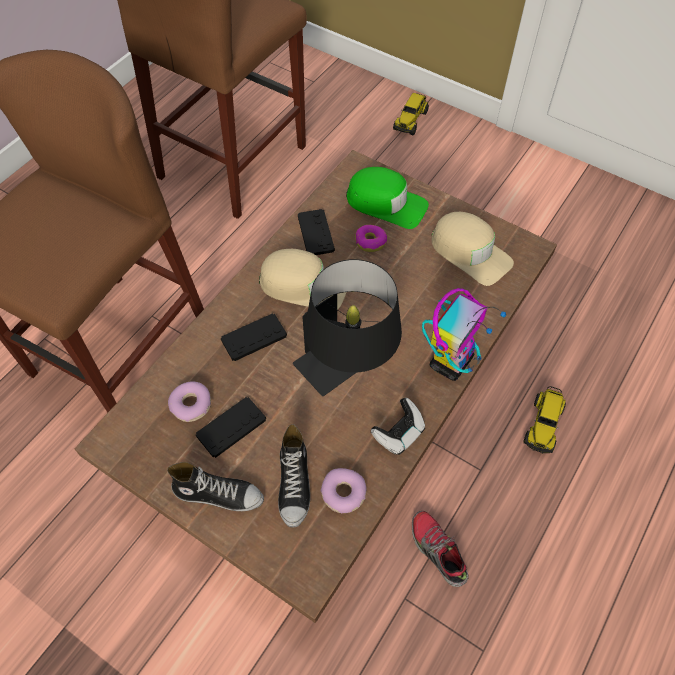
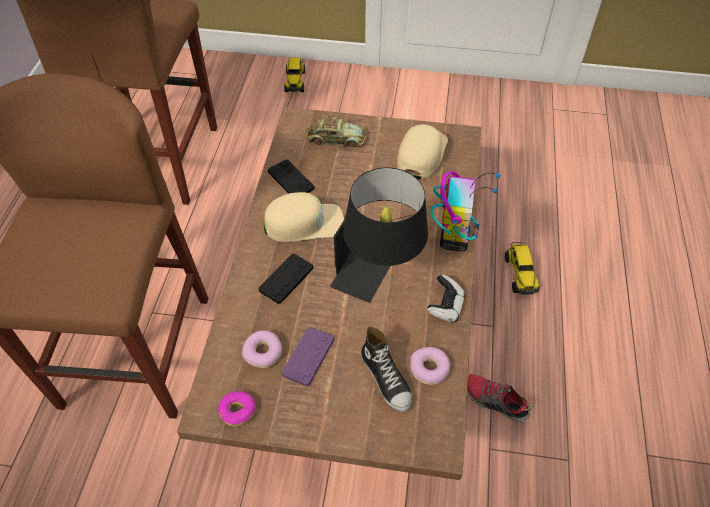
camera: 25 degrees left, 5 degrees down
(218, 493) = (328, 413): shoe -> none
(231, 427) = (308, 356): black game controller -> purple game controller
(370, 242) = (339, 171): donut -> donut (238, 411)
(386, 203) = (335, 139): green cap -> toy car
(470, 253) = (421, 154): beige cap -> beige cap turned 90 degrees counterclockwise

